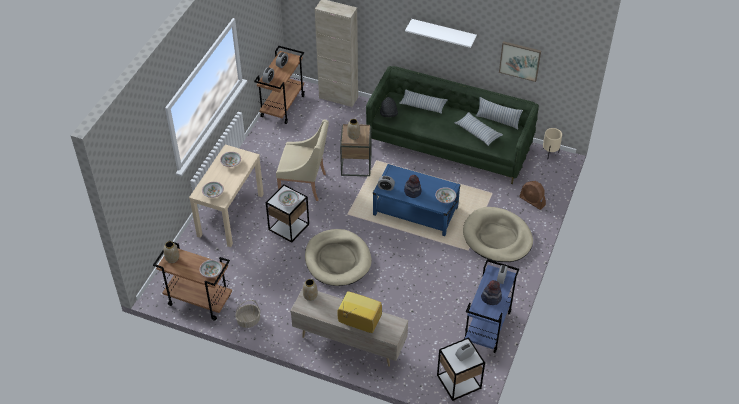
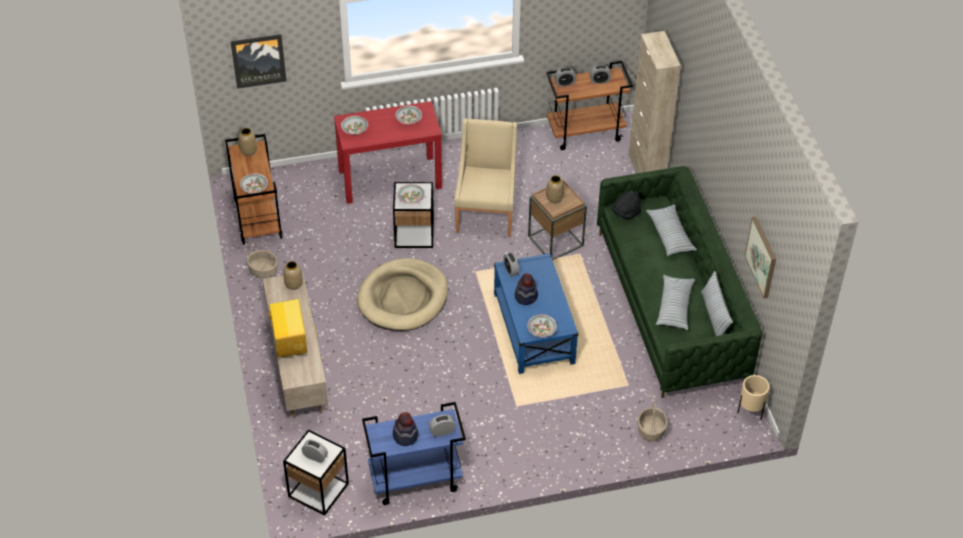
camera: 55 degrees right, 0 degrees up
(139, 192) = (258, 60): none -> picture
(230, 214) = (390, 179): beige console table -> red console table
(304, 184) = (486, 214): beige armchair -> beige armchair turned 150 degrees counterclockwise
(443, 33) = (724, 161): white shelf -> none
(497, 237) = (561, 424): beige dog bed -> none
(532, 201) = (651, 431): brown fan -> basket

